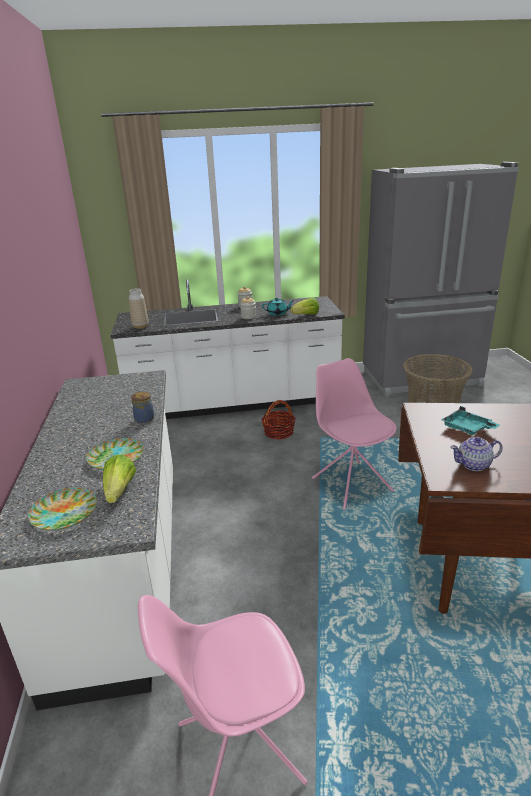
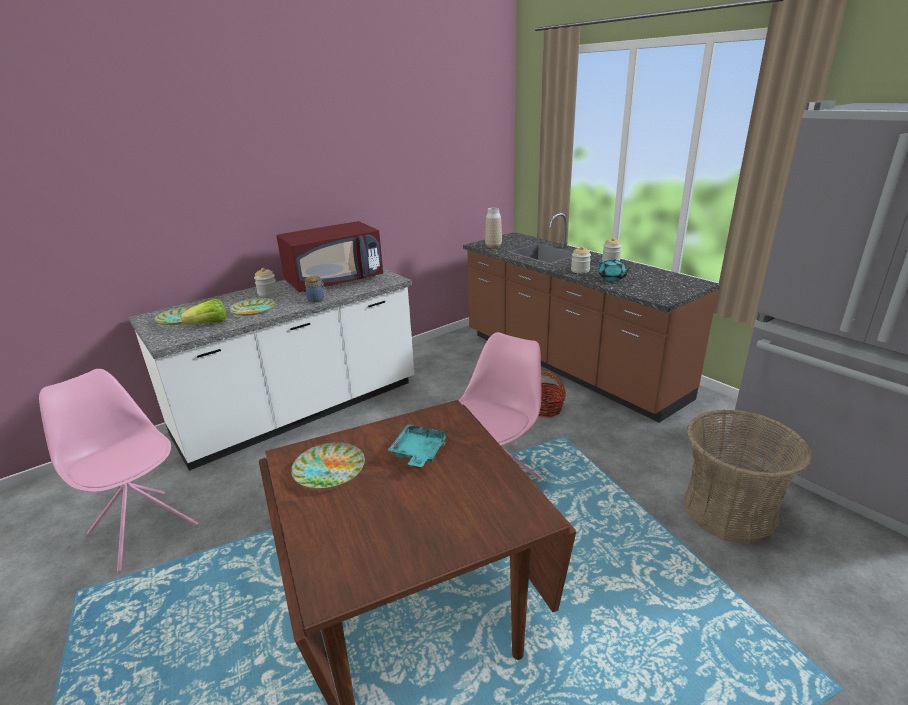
camera: 60 degrees right, 0 degrees up
(73, 443) = (267, 293): none -> jar
(104, 402) = (335, 281): none -> red microwave
(234, 403) = (568, 365): white counter -> brown counter
(306, 315) = (629, 291): lettuce -> none
(474, 465) = (329, 470): teapot -> plate

